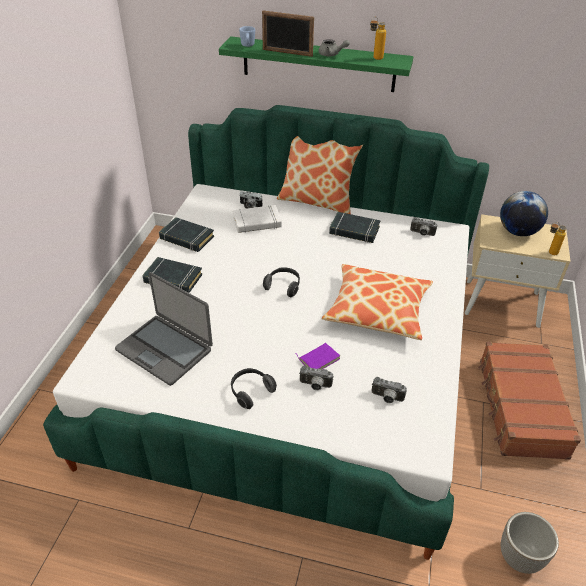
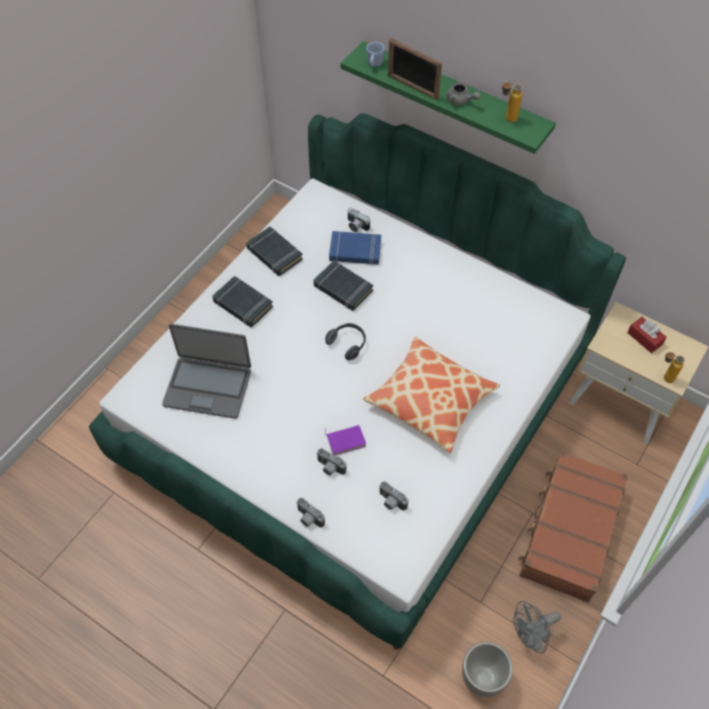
camera: 20 degrees right, 15 degrees up
(165, 349) = (208, 387): laptop -> laptop turned 45 degrees counterclockwise
(251, 392) = (268, 456): headphones -> none
(257, 222) = (355, 251): white book -> blue book
(317, 201) = (433, 236): pillow -> none
(354, 231) = (455, 290): black book -> black book (342, 288)
(422, 234) = (528, 313): camera -> camera (308, 519)
(518, 232) = (644, 338): globe -> red tissue box
(539, 504) = (530, 636): none -> grey fan

